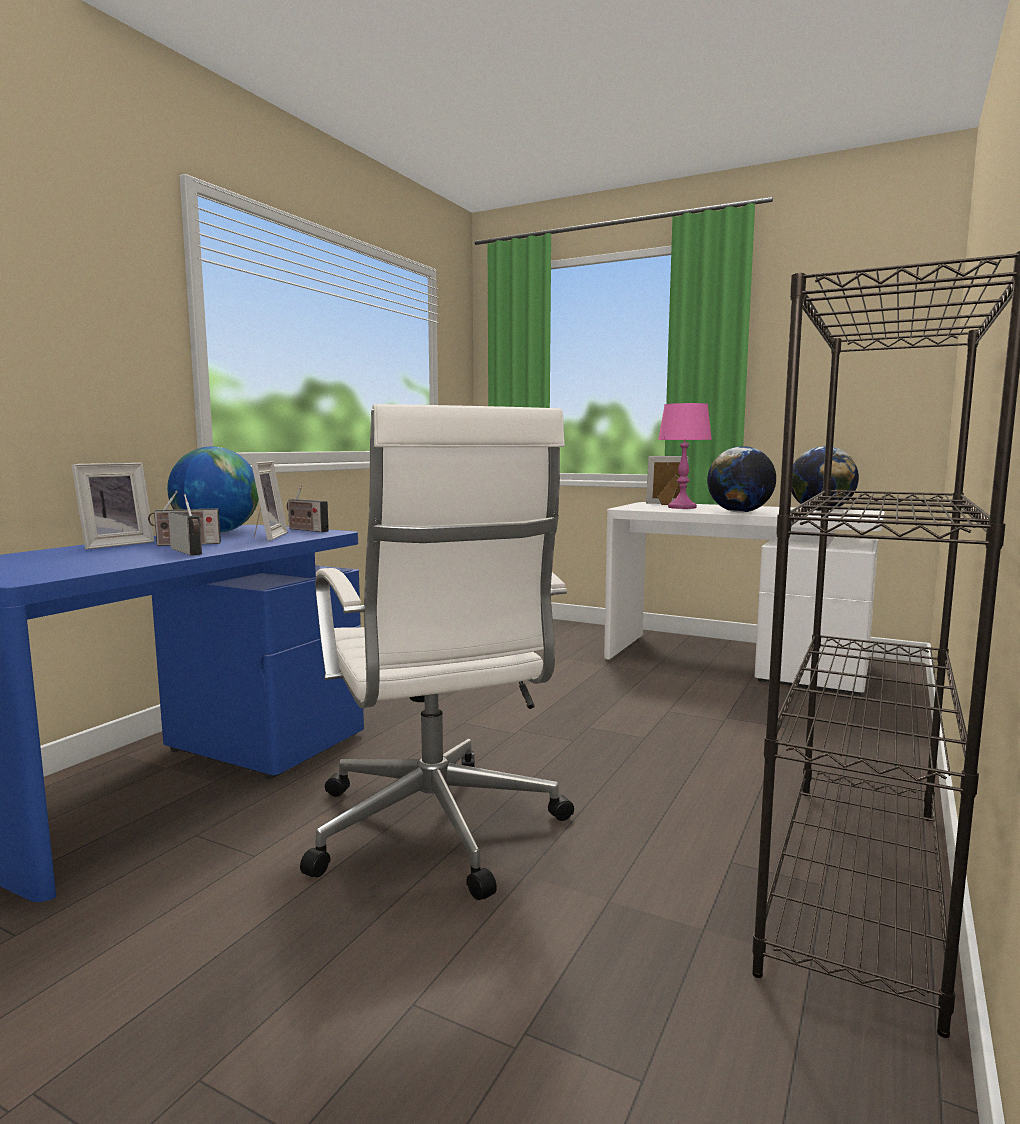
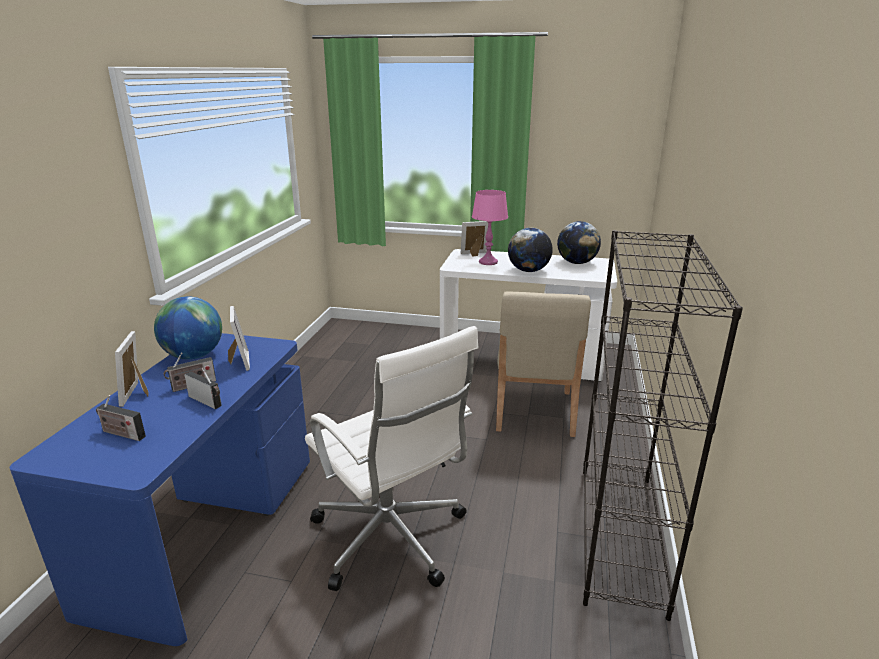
camera: 15 degrees left, 15 degrees up
(114, 545) = (138, 393): picture frame -> picture frame turned 150 degrees clockwise
(306, 530) = (256, 342): radio -> radio (121, 434)
(736, 716) = (534, 411): none -> beige chair

